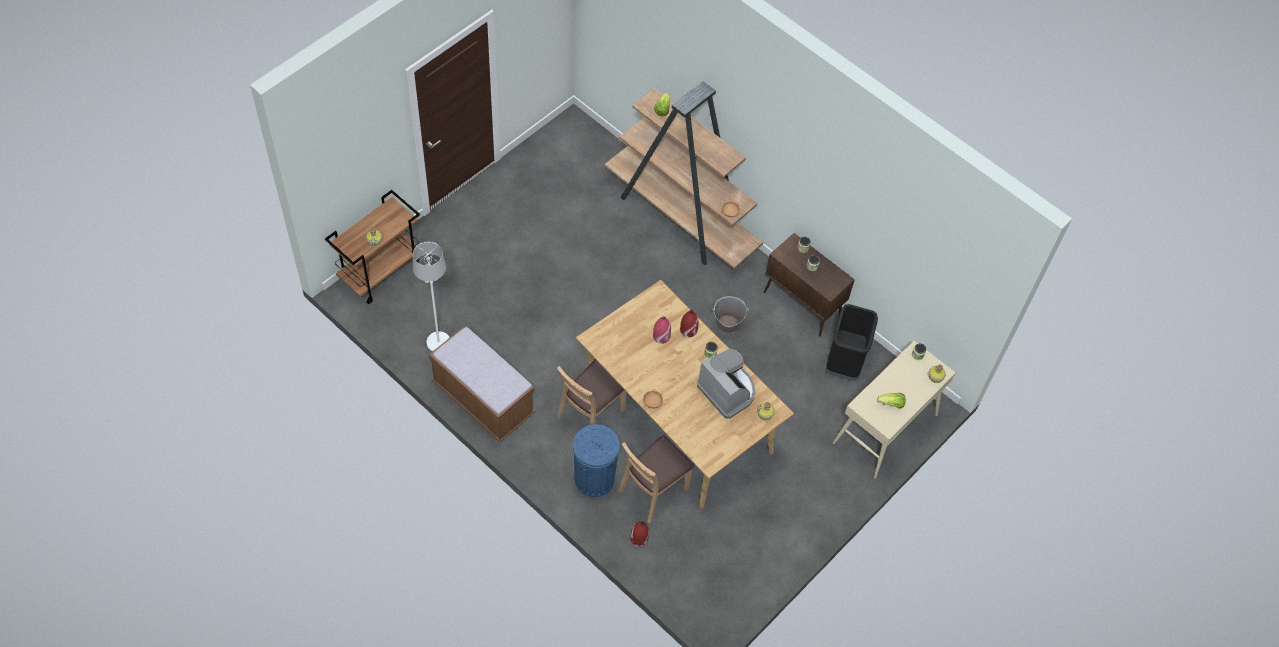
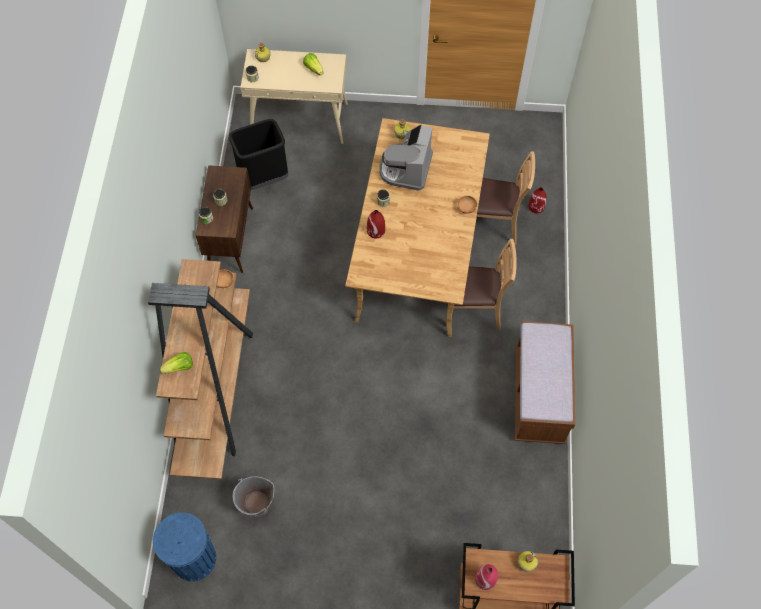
camera: 125 degrees left, 5 degrees up
(438, 342) = (524, 477): white floor lamp -> none
(594, 479) = (522, 267): blue trash can -> blue trash can (194, 559)
(661, 336) = (400, 245): red vase -> red vase (485, 579)
(727, 325) = (300, 276): grey bucket -> grey bucket (257, 504)

